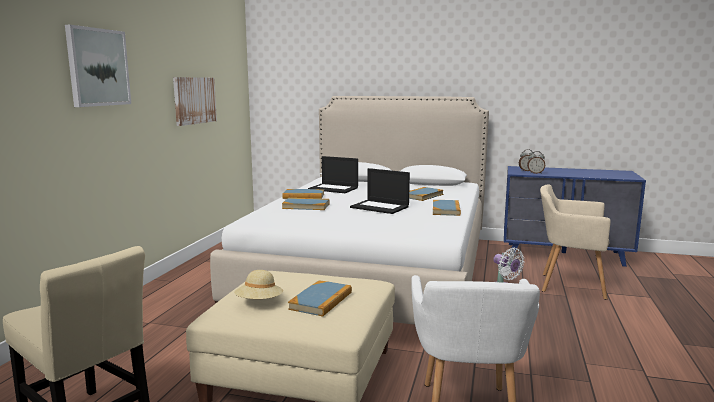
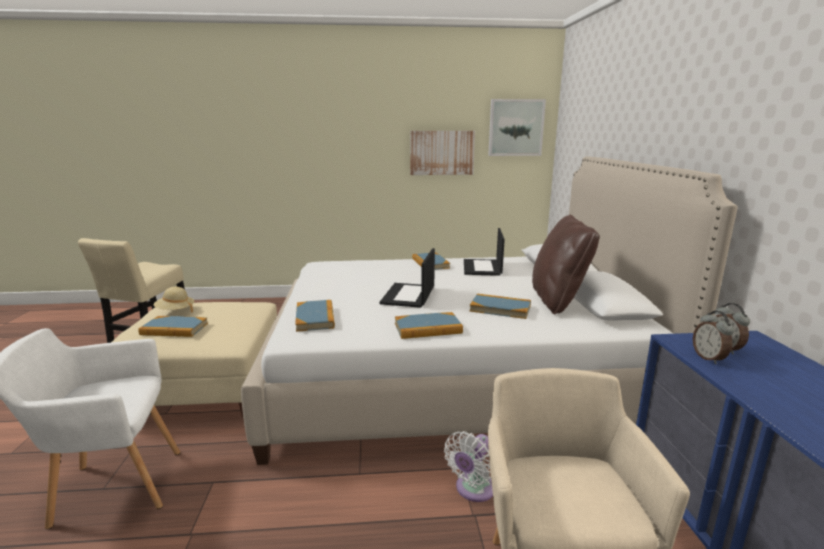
camera: 70 degrees right, 5 degrees up
(98, 67) = (316, 124): picture -> picture (516, 127)
(306, 206) = (380, 269): book -> book (315, 318)
(418, 187) = (558, 301): none -> brown pillow

